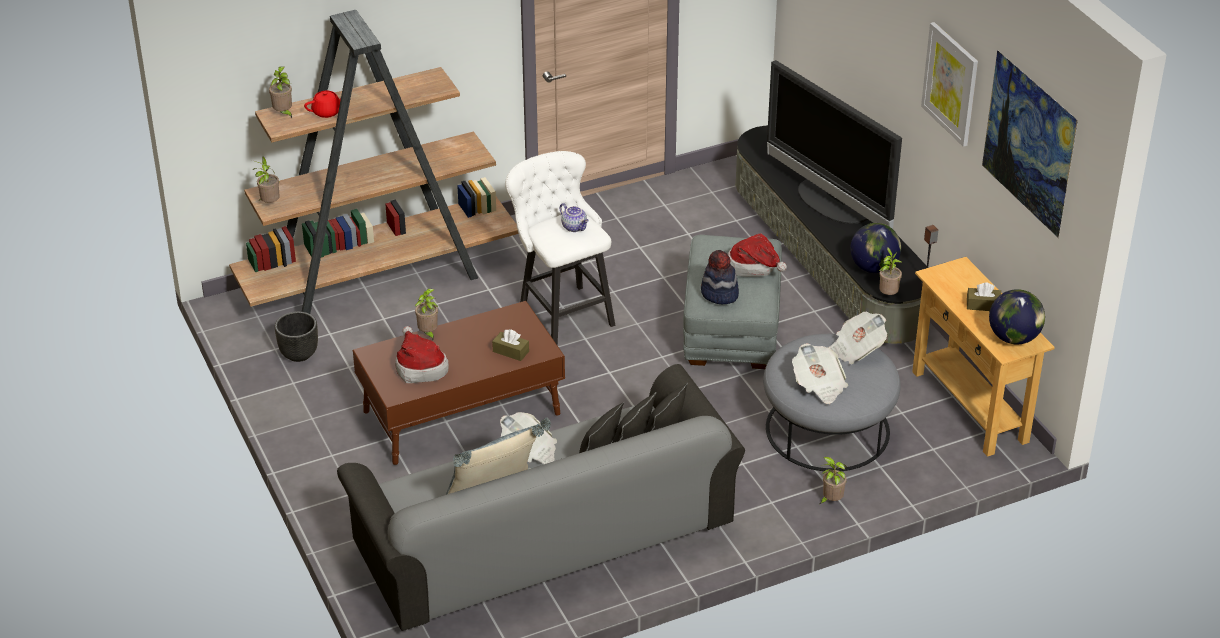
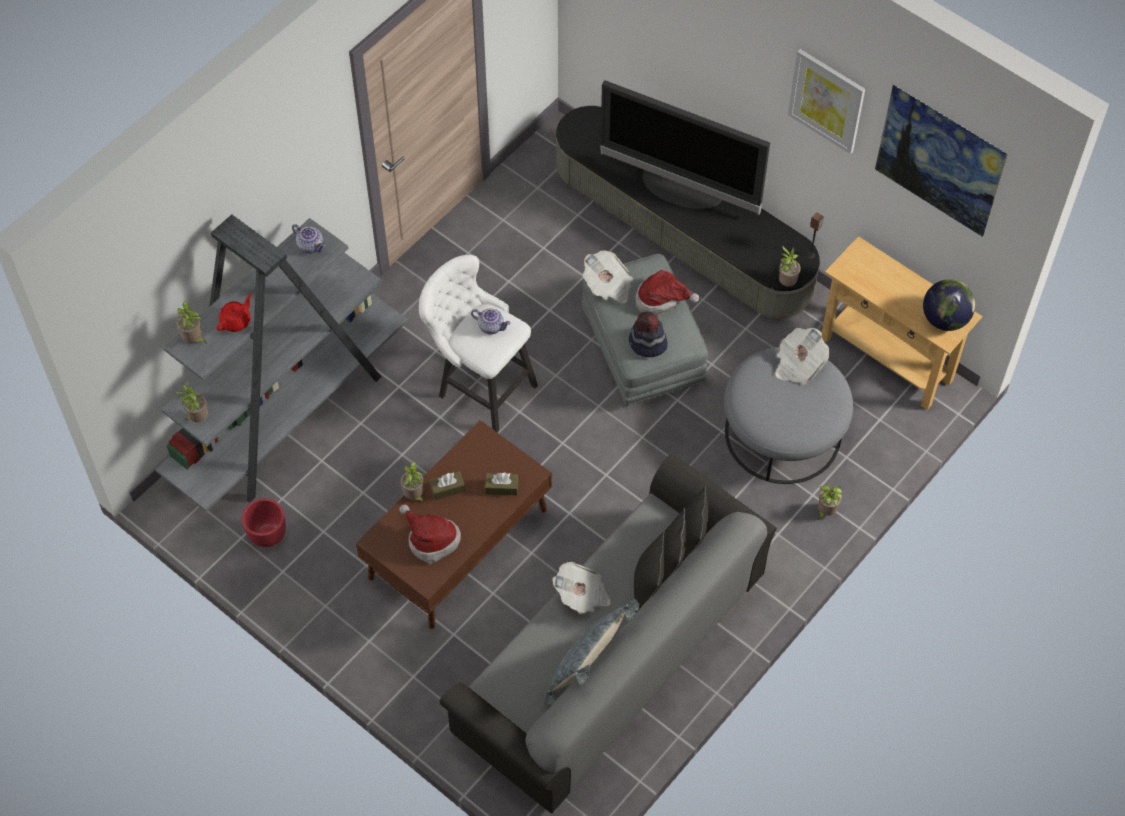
camera: 25 degrees left, 20 degrees up
(299, 354) = (267, 534): black planter -> red planter
(379, 278) = (289, 413): brown bookcase -> grey bookcase
(428, 83) = (311, 245): none -> teapot
(819, 385) = (789, 419): newspaper -> newspaper (608, 286)
(873, 268) = (758, 255): globe -> none
(983, 305) = (901, 290): brown tissue box -> brown tissue box (447, 489)

